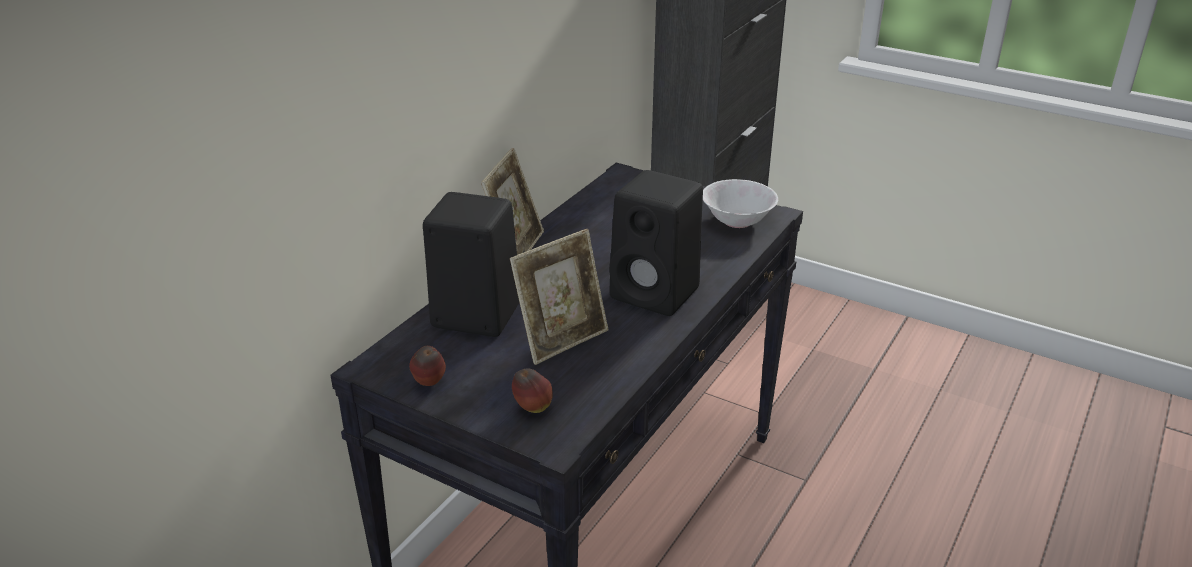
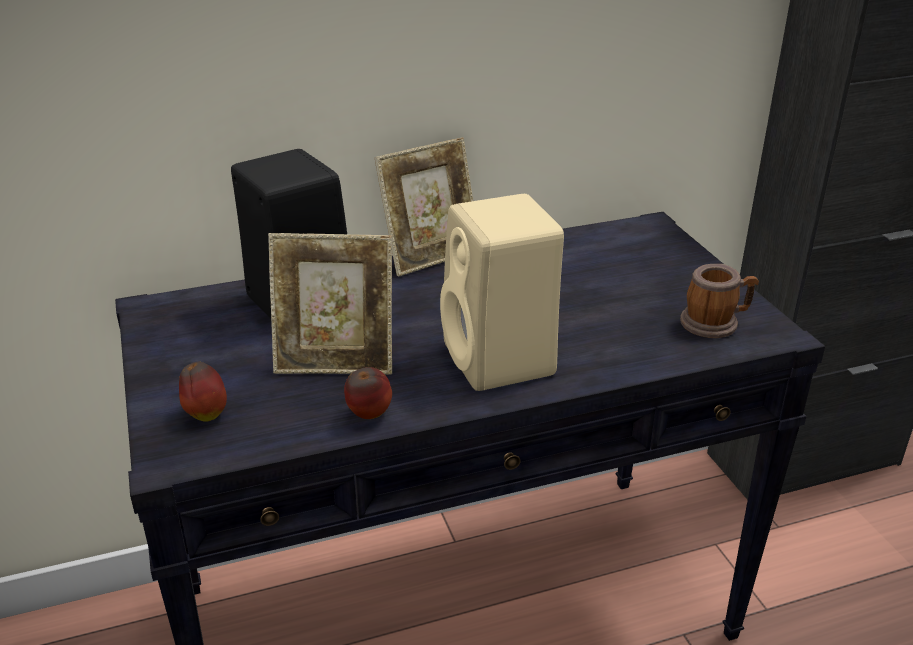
camera: 40 degrees right, 0 degrees up
(429, 384) = (166, 344): apple -> apple (368, 416)
(657, 293) = (501, 361): black speaker -> beige speaker
(737, 221) = (715, 323): white bowl -> mug

